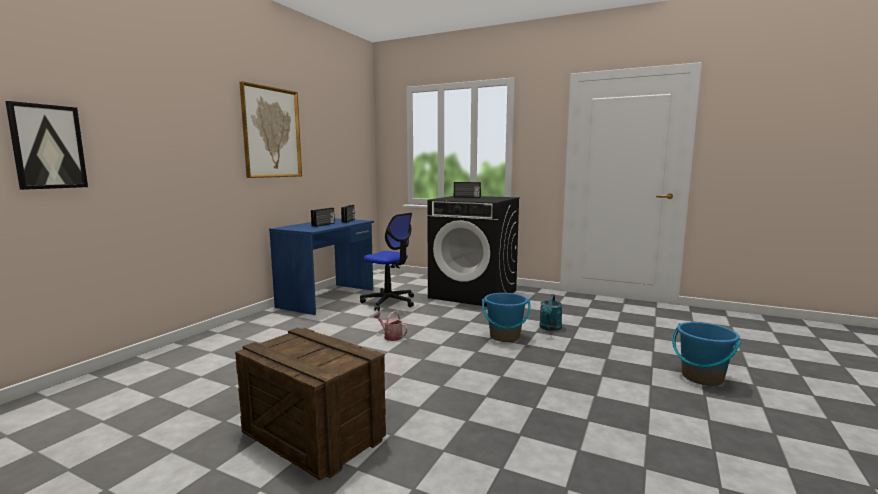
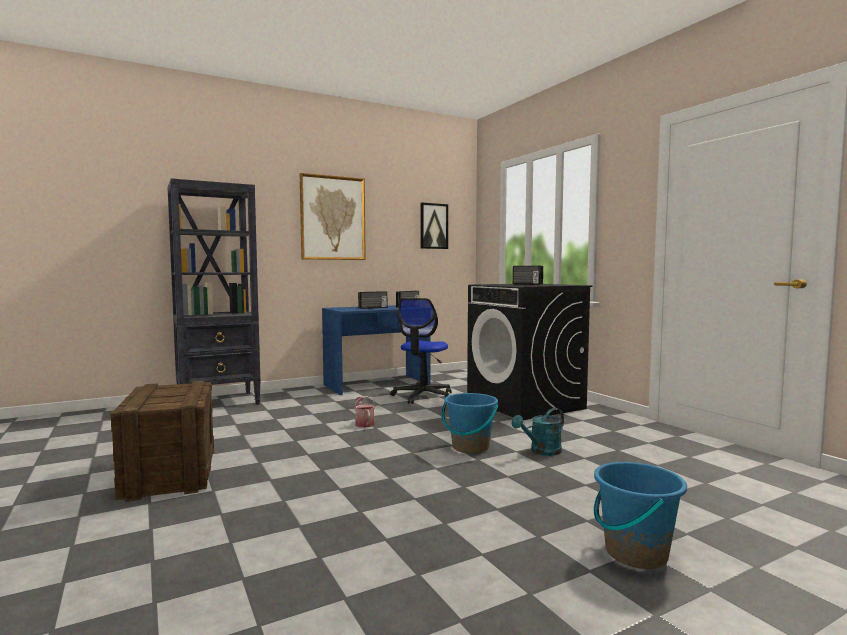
camera: 35 degrees right, 5 degrees down
(48, 147) = (130, 231): picture -> picture (433, 226)
(195, 349) = (219, 402): none -> black bookcase
(389, 302) = (423, 396): office chair -> office chair turned 45 degrees clockwise

